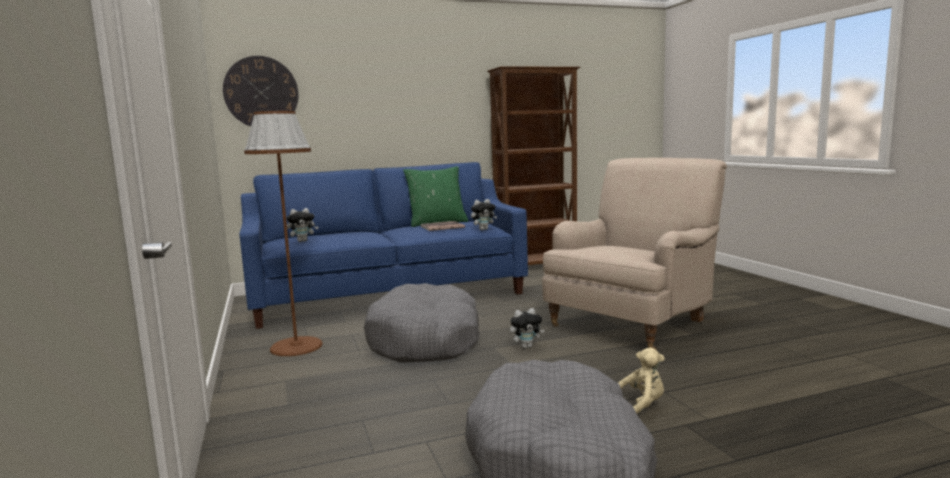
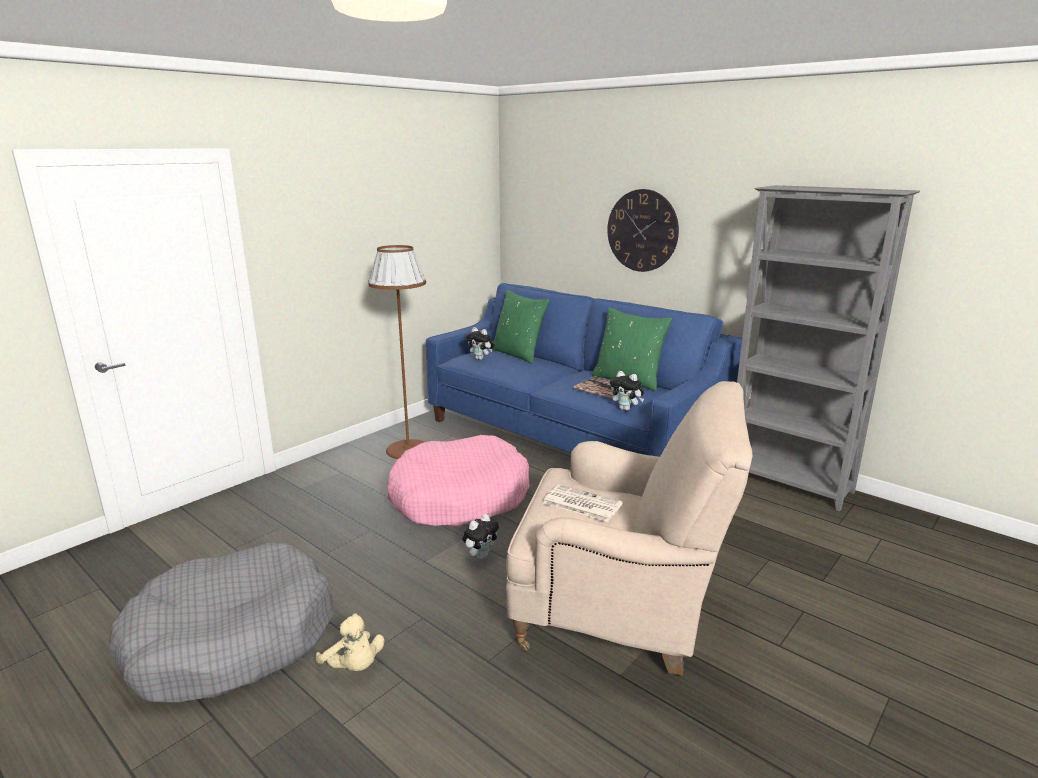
camera: 60 degrees right, 10 degrees up
(261, 92) = (533, 198): wall clock -> wall clock (642, 230)
(317, 234) = (518, 354): none -> green pillow
(425, 341) = (459, 497): grey dog bed -> pink dog bed
(526, 346) = (481, 555): plush toy -> plush toy turned 90 degrees counterclockwise
(537, 267) = (789, 484): brown bookcase -> grey bookcase
(615, 248) = (581, 503): none -> newspaper

